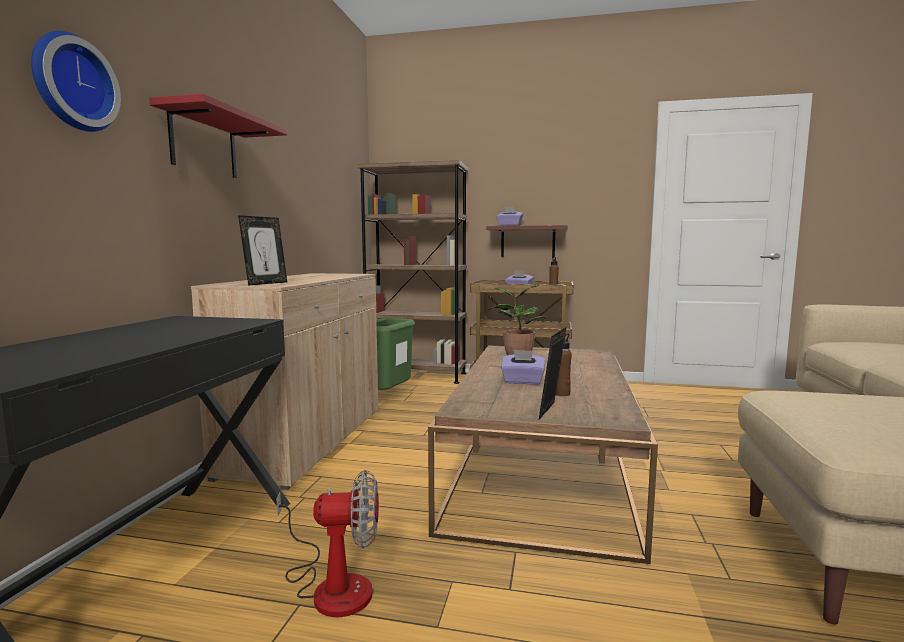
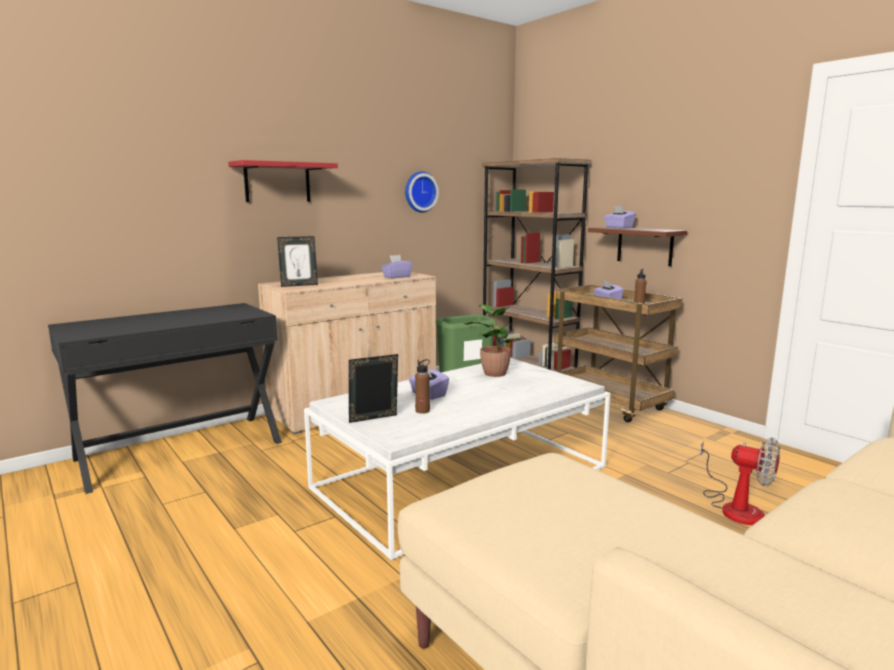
camera: 40 degrees right, 5 degrees up
(71, 83) = (171, 168): wall clock -> wall clock (419, 192)
(332, 585) = (229, 490): fan -> fan (735, 507)
(340, 275) = (396, 277): none -> purple tissue box
(542, 469) = (461, 478): brown coffee table -> white coffee table

